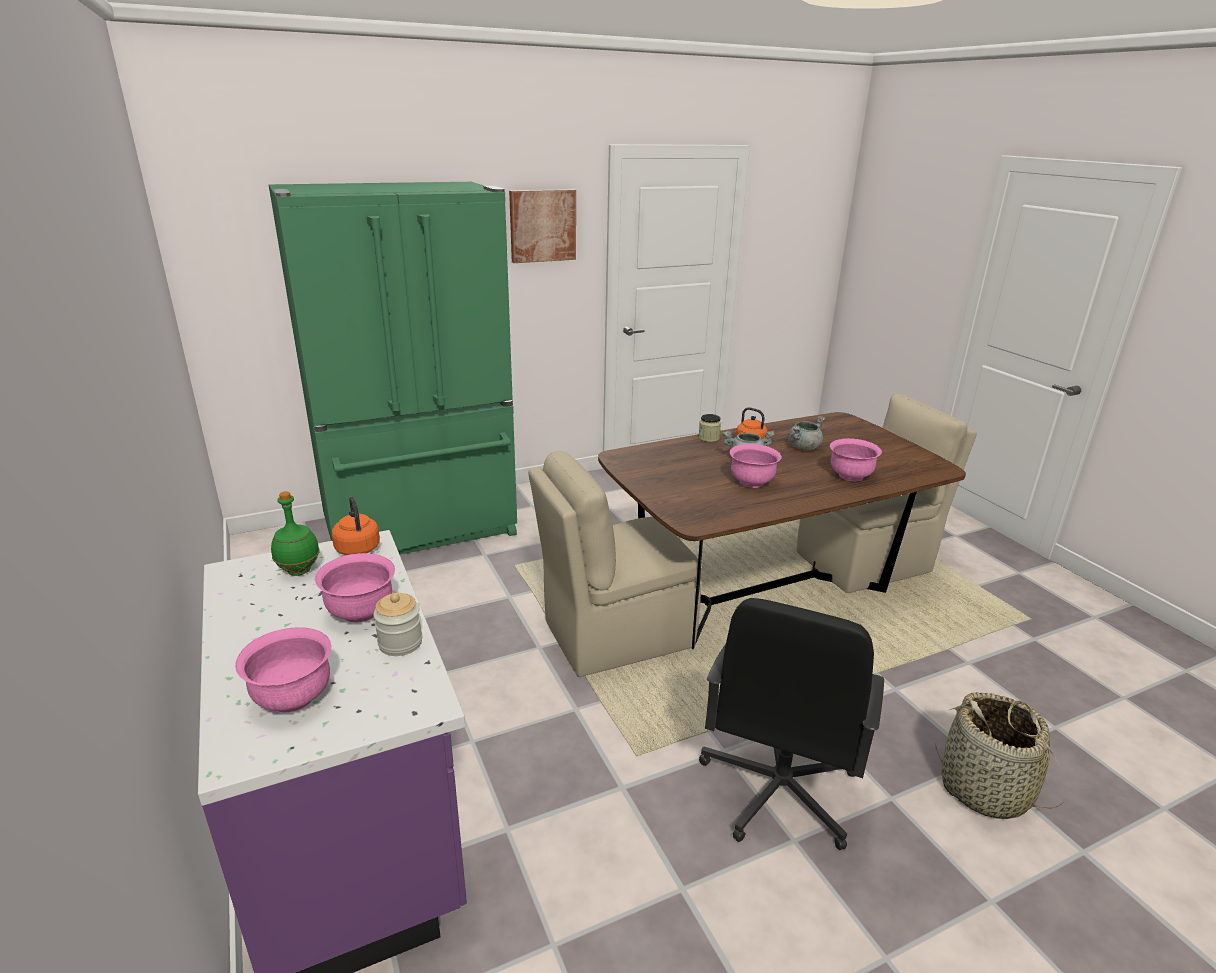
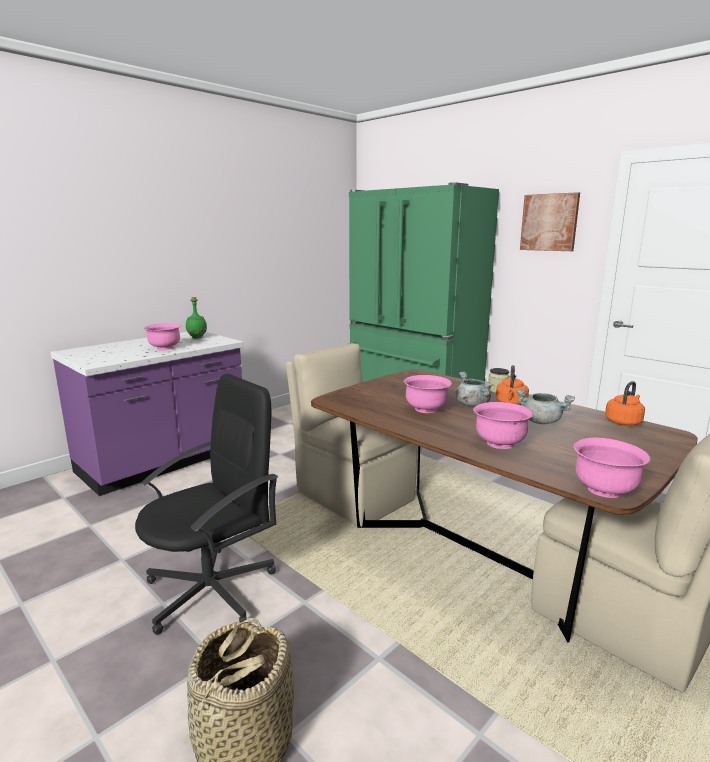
camera: 70 degrees right, 10 degrees down
(293, 697) = (102, 350): pink bowl -> pink bowl (605, 490)
(357, 547) = (222, 340): orange kettle -> orange kettle (623, 422)
(400, 643) = (140, 355): jar -> none
(778, 790) = (212, 589): black office chair -> black office chair turned 135 degrees clockwise

